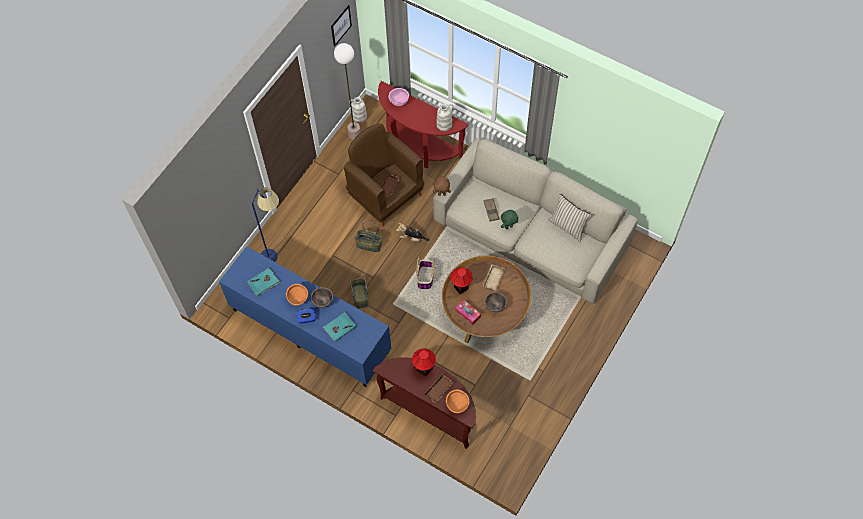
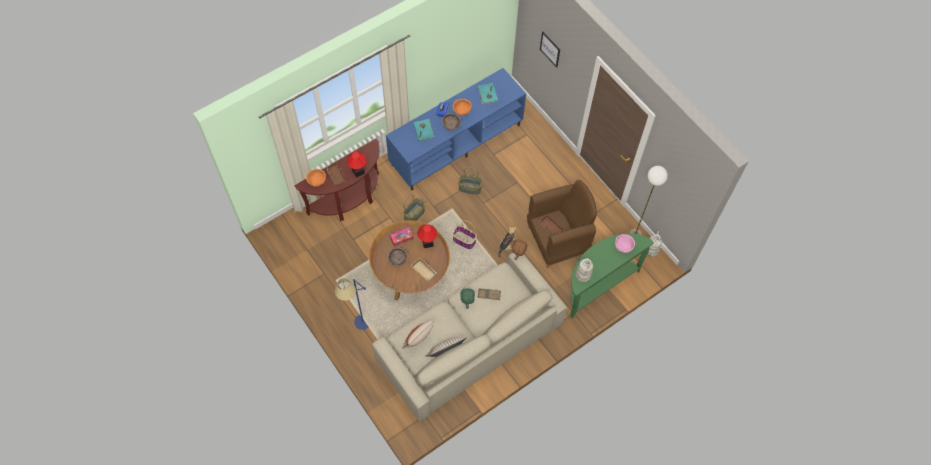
camera: 110 degrees right, 0 degrees up
(277, 256) = (534, 143): blue floor lamp -> blue floor lamp (359, 328)
(341, 25) = (688, 179): picture -> picture (550, 49)
(368, 245) = (515, 210): basket -> basket (414, 214)
(418, 148) = (598, 285): red console table -> green console table
(569, 252) = (418, 341): none -> beige pillow

